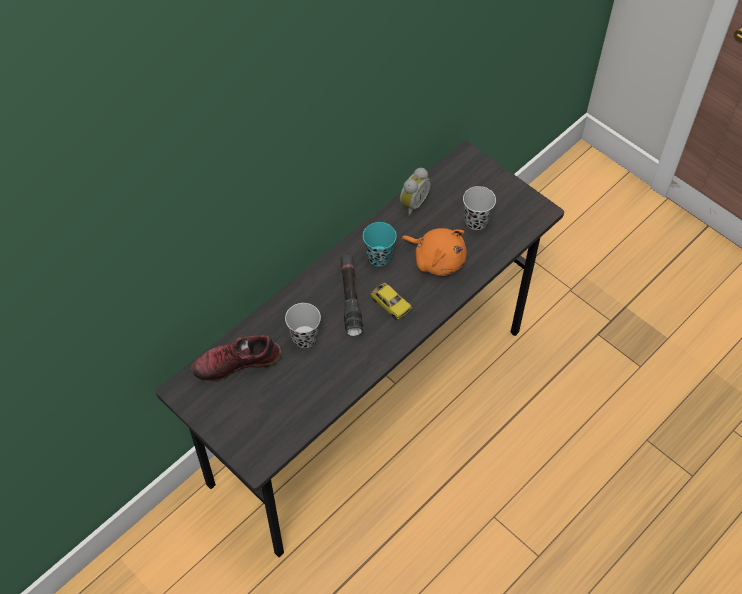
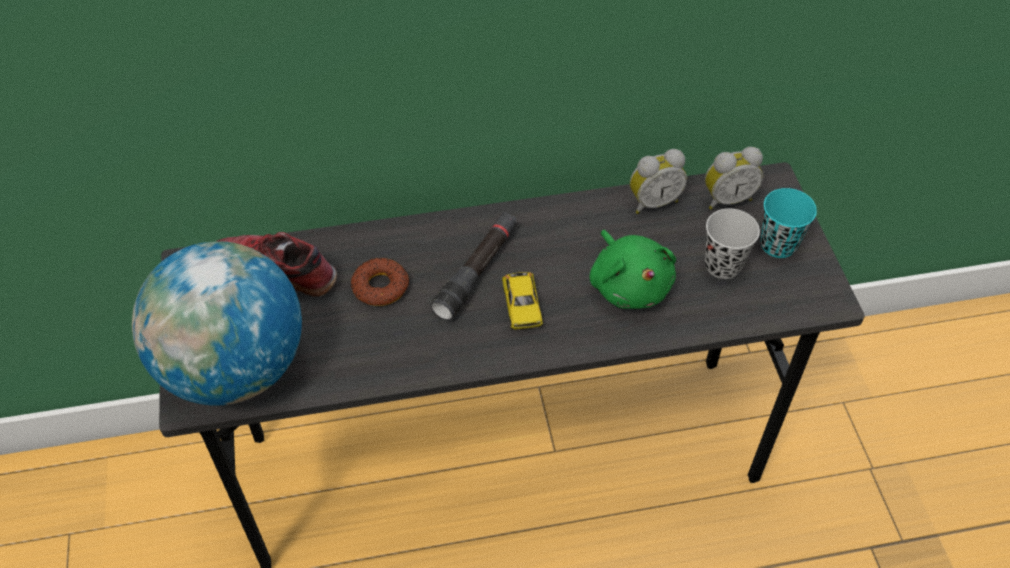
camera: 35 degrees right, 5 degrees down
(264, 431) = (234, 368): none -> globe
(304, 338) = (380, 286): black cup -> donut
(379, 257) = (555, 242): turquoise cup -> turquoise cup (778, 244)
(437, 259) = (629, 284): orange plush toy -> green plush toy
(450, 180) = (727, 198): none -> alarm clock

